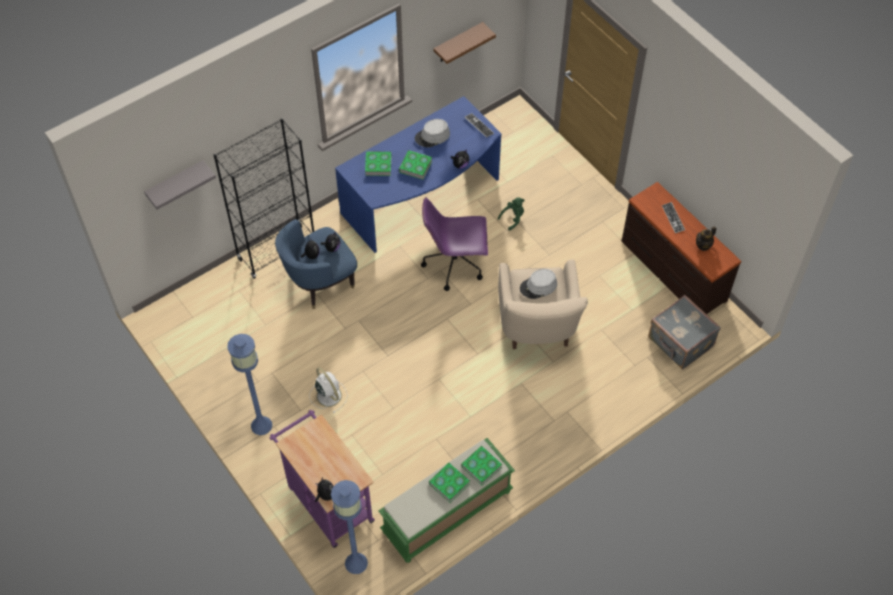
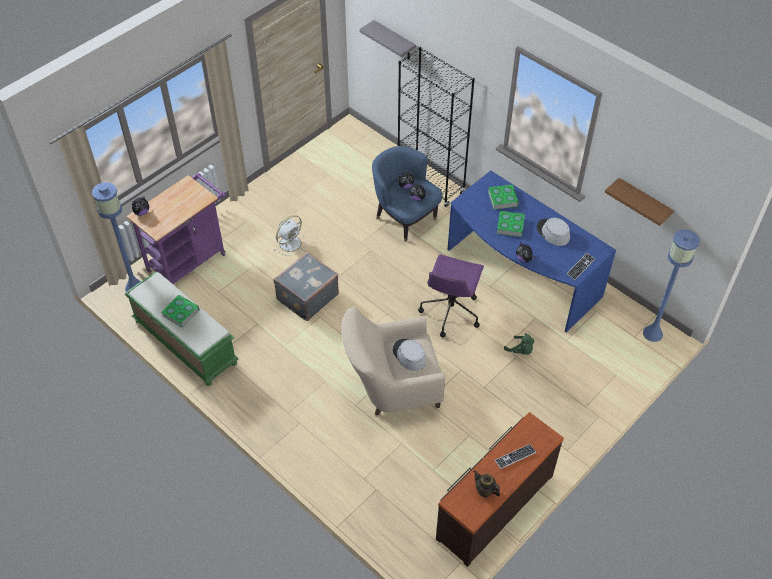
camera: 80 degrees right, 5 degrees down
(261, 425) = (256, 206): blue floor lamp -> blue floor lamp (653, 333)
(455, 264) = (450, 311): purple office chair -> purple office chair turned 150 degrees counterclockwise
(481, 467) = (199, 334): book -> none
(680, 343) = (400, 520): grey suitcase -> grey suitcase (306, 297)

